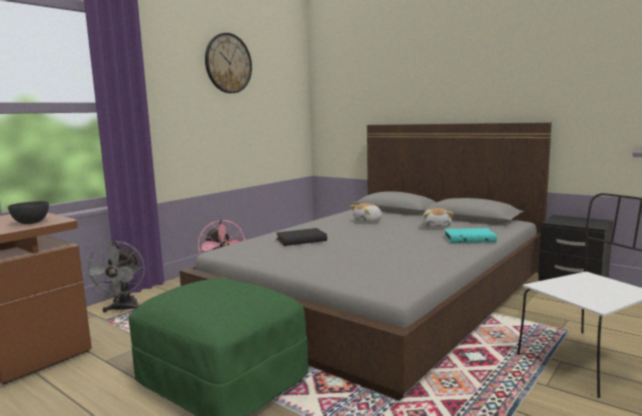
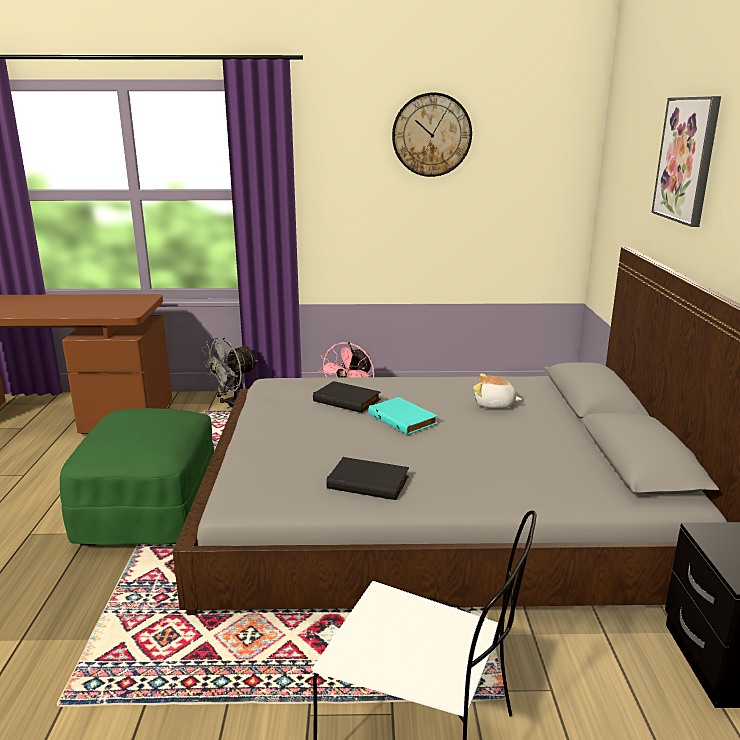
camera: 50 degrees right, 10 degrees up
(31, 222) = (115, 310): grey bowl -> none
(415, 66) = (686, 160): none -> picture
(418, 258) = (369, 482): none -> black book
(436, 227) = (538, 452): plush toy -> none
(469, 238) = (512, 489): turquoise book -> turquoise book (404, 419)

